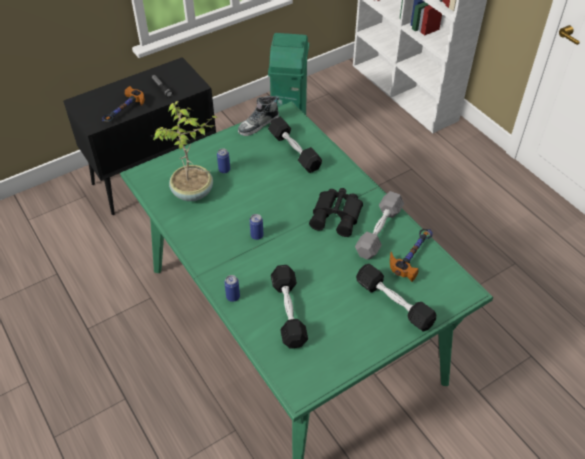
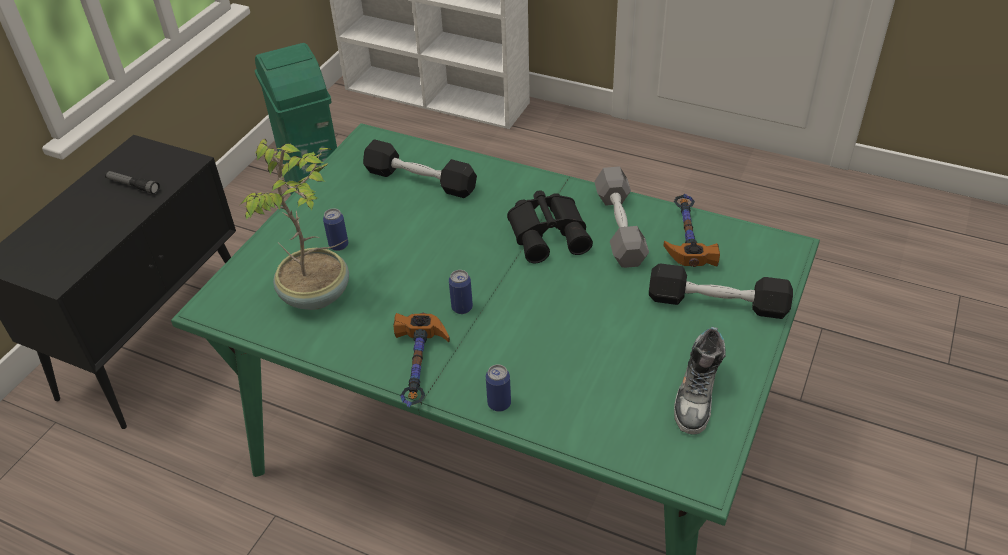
camera: 30 degrees left, 5 degrees down
(124, 112) = (95, 242): hammer -> hammer (420, 369)
(258, 124) = (339, 168): shoe -> shoe (697, 395)
(288, 312) = (594, 383): black dumbbell -> none

